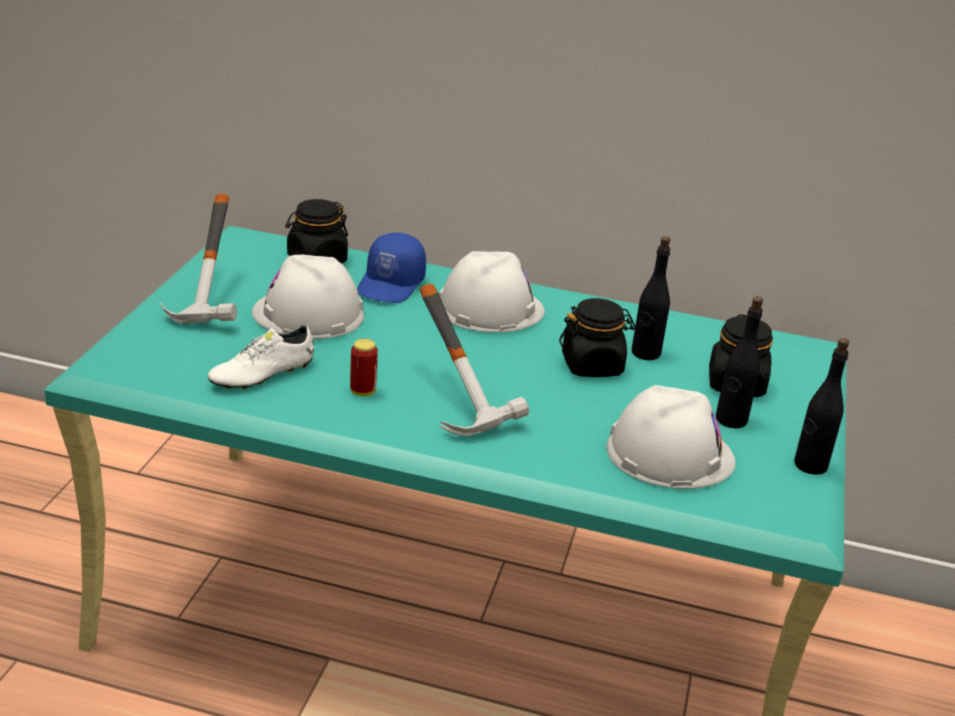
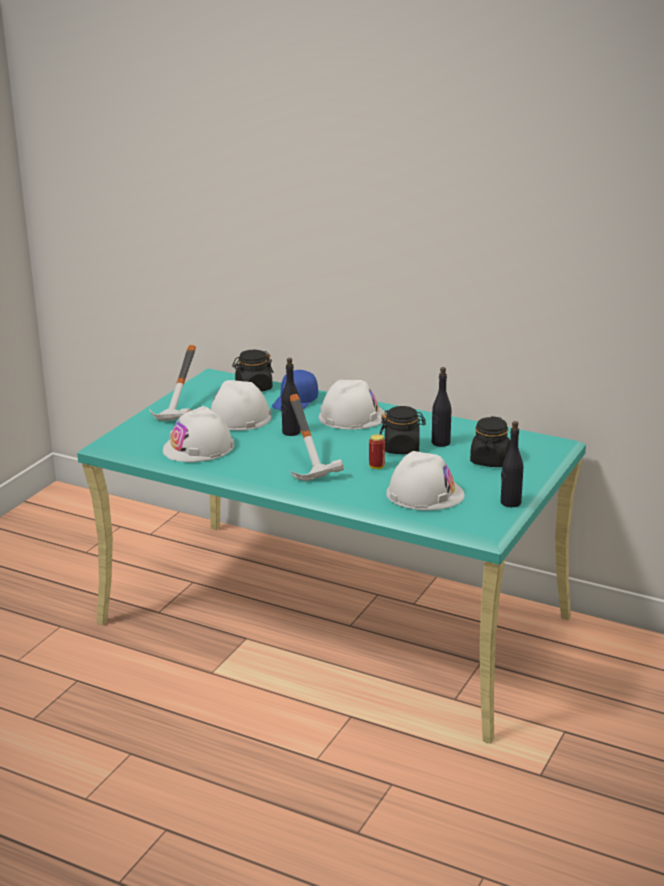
camera: 15 degrees right, 5 degrees down
(262, 375) = (199, 447): white shoe -> white hard hat
(363, 391) = (254, 457): can -> can (376, 467)
(731, 420) = (474, 479): black bottle -> black bottle (291, 432)

